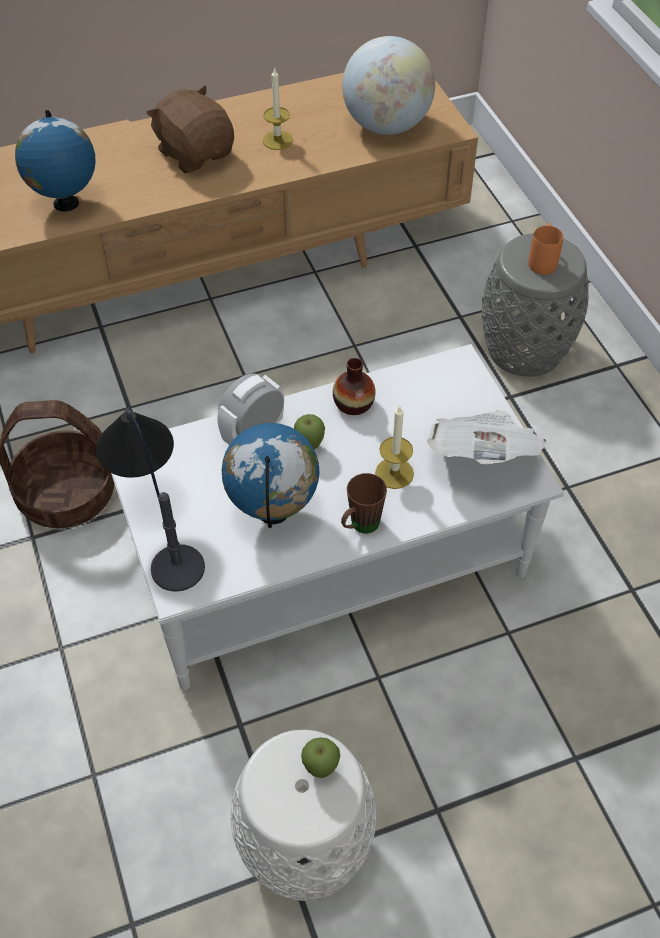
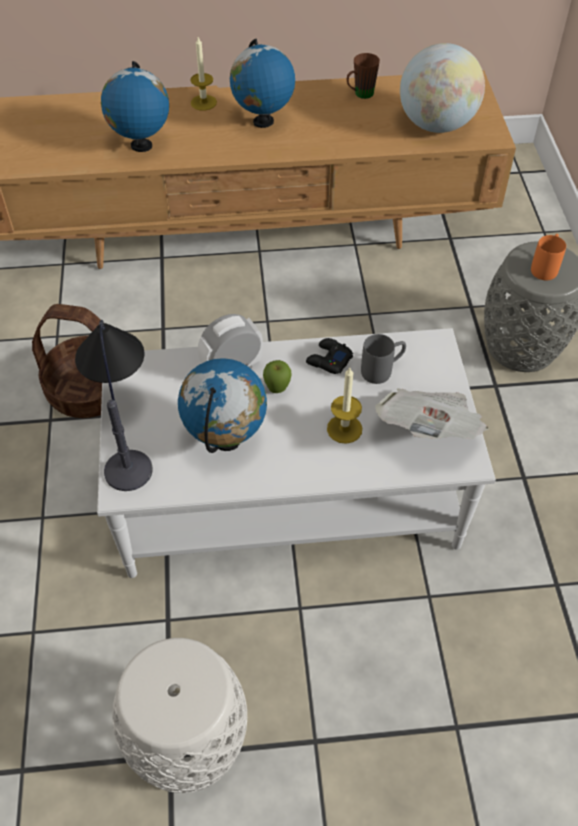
camera: 15 degrees right, 0 degrees up
(195, 153) = (263, 122): brown plush toy -> globe
(277, 140) = (336, 122): candle -> candle (203, 102)
(320, 769) = (194, 679): apple -> none
(353, 404) = (328, 360): vase -> black game controller
(360, 527) = (298, 470): brown mug -> brown mug (360, 95)
(413, 403) = (382, 370): none -> grey mug

